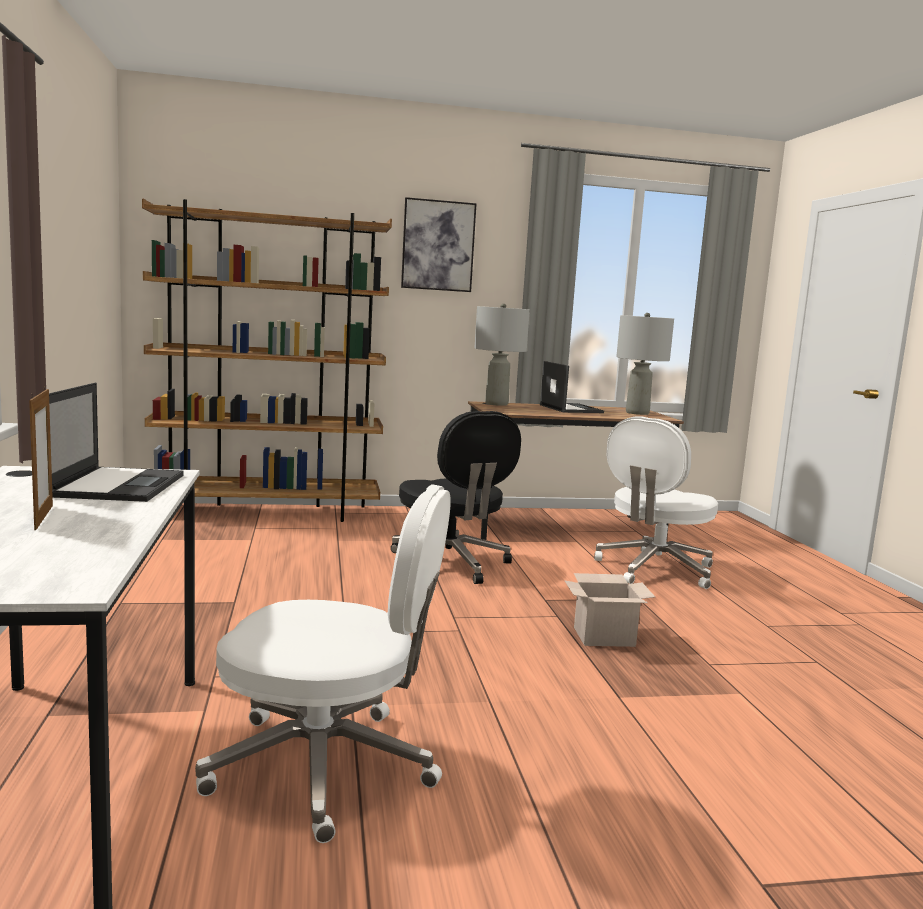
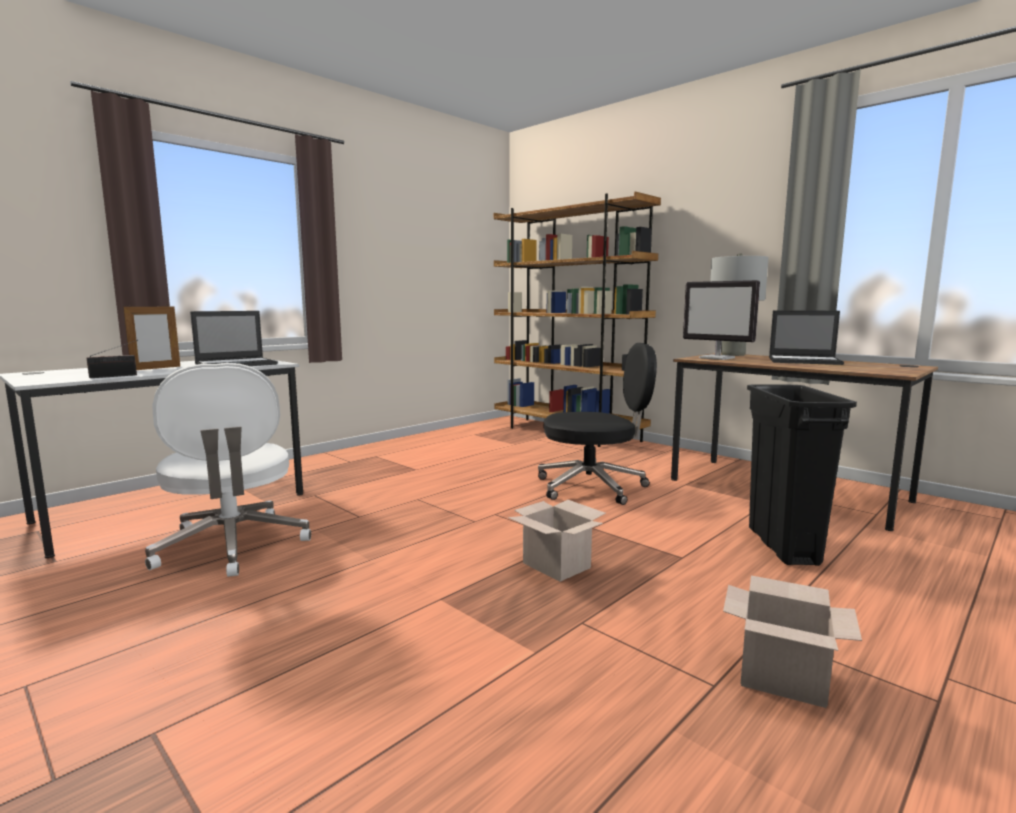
camera: 55 degrees right, 0 degrees up
(115, 543) = (116, 376): none -> radio
(438, 245) = (708, 208): picture -> none
(450, 564) = (593, 487): black office chair -> black office chair turned 120 degrees counterclockwise
(510, 410) = (717, 358): none -> monitor
(570, 408) = (805, 361): laptop -> laptop turned 75 degrees clockwise
(637, 413) = (885, 368): grey table lamp -> none
(654, 570) = (782, 546): white office chair -> black trash can
(819, 642) = (785, 677): none -> cardboard box

